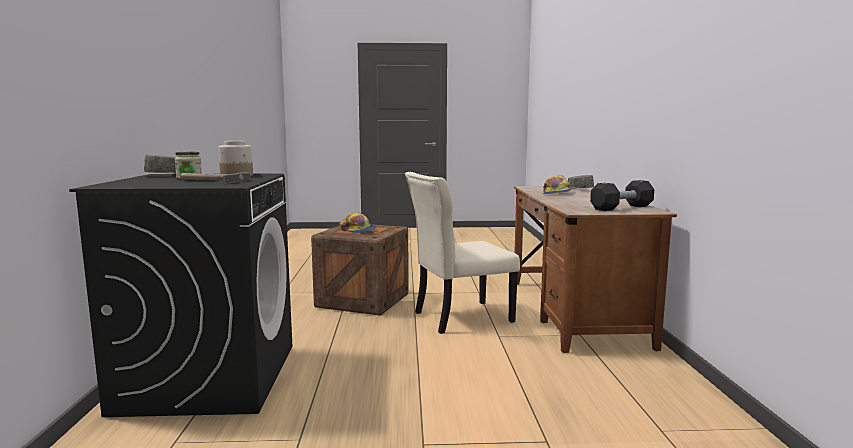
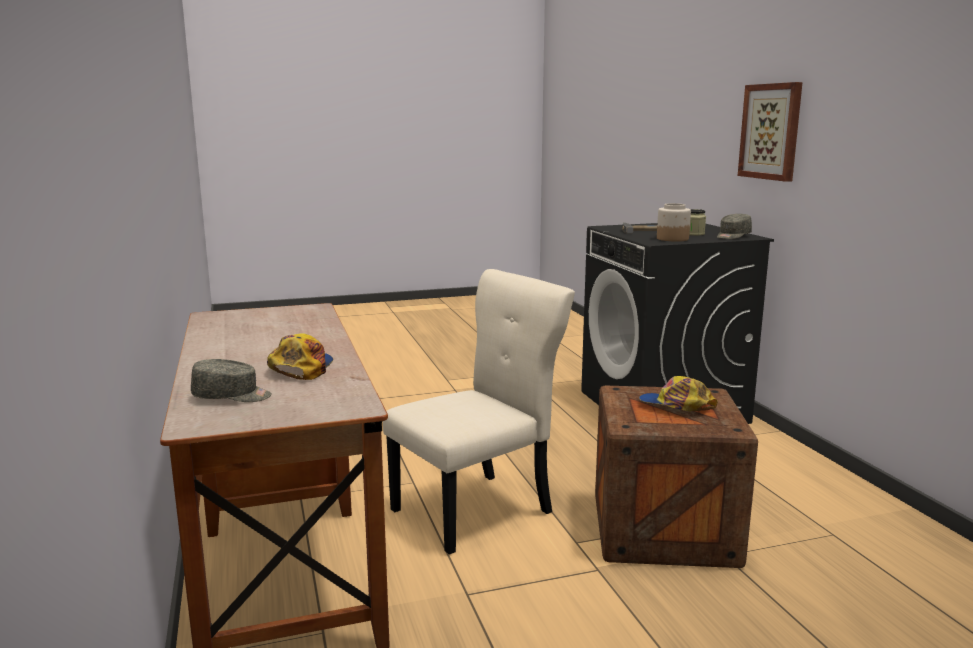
camera: 165 degrees right, 5 degrees up
(113, 68) = (771, 131): none -> picture
(621, 208) = (244, 320): black dumbbell -> none

